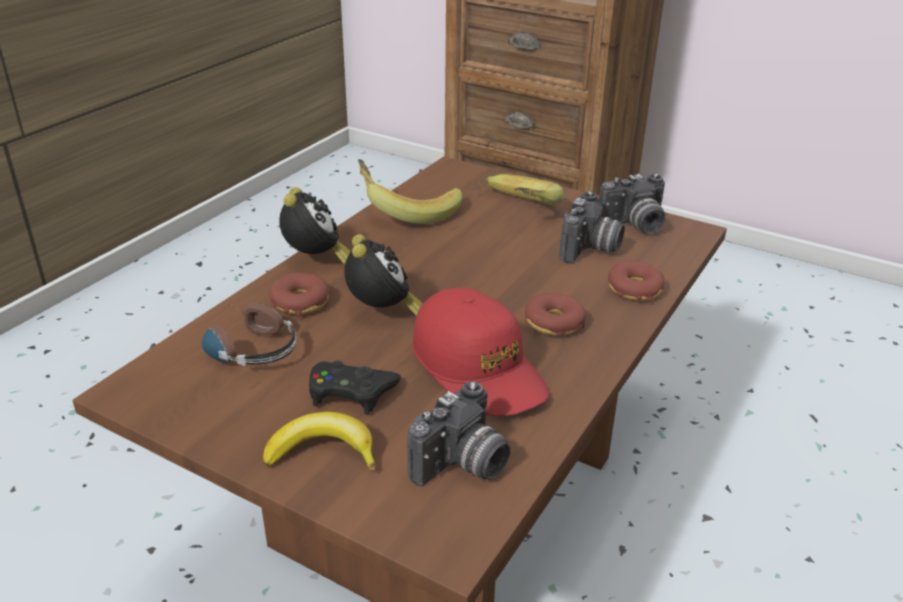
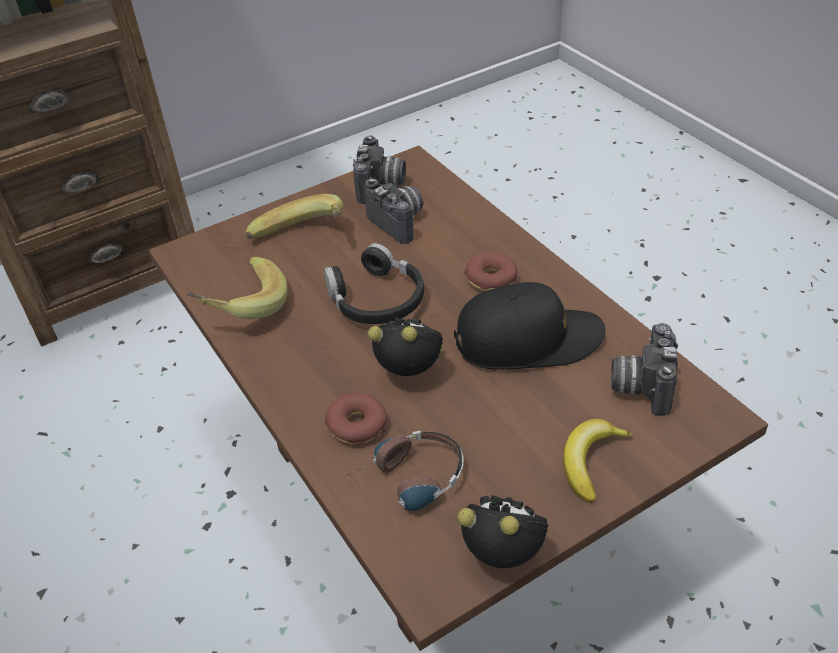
camera: 60 degrees left, 10 degrees up
(316, 260) = (286, 396): alarm clock -> alarm clock (506, 556)
(351, 392) = (519, 425): black game controller -> none
(462, 466) = (640, 385): camera -> camera turned 150 degrees counterclockwise
(468, 268) = (376, 299): none -> black headphones
(478, 369) = (528, 340): red cap -> black cap
(634, 289) = (472, 222): donut -> none

